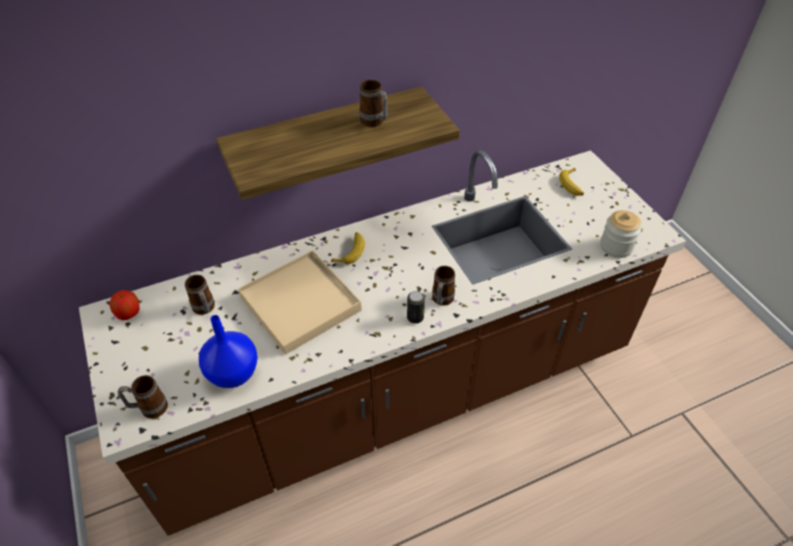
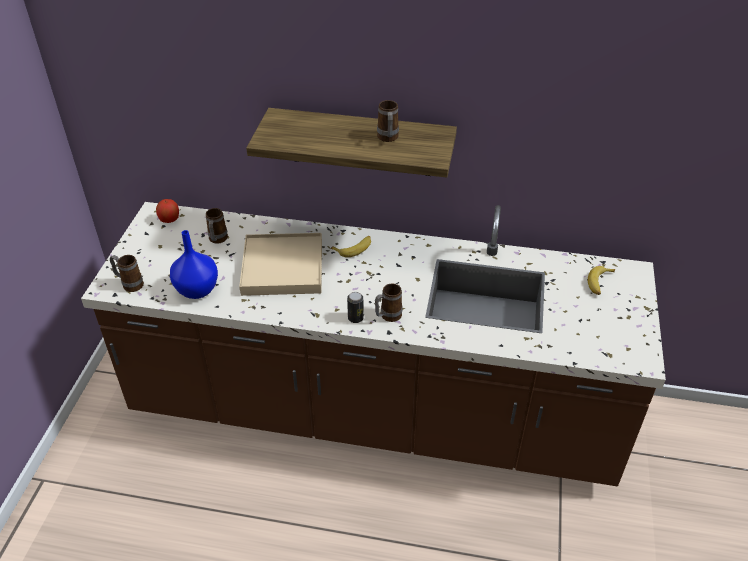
camera: 35 degrees right, 5 degrees down
(616, 246) = (586, 350): jar -> none

